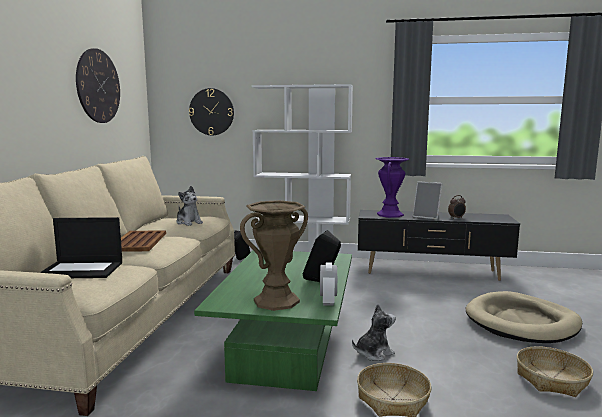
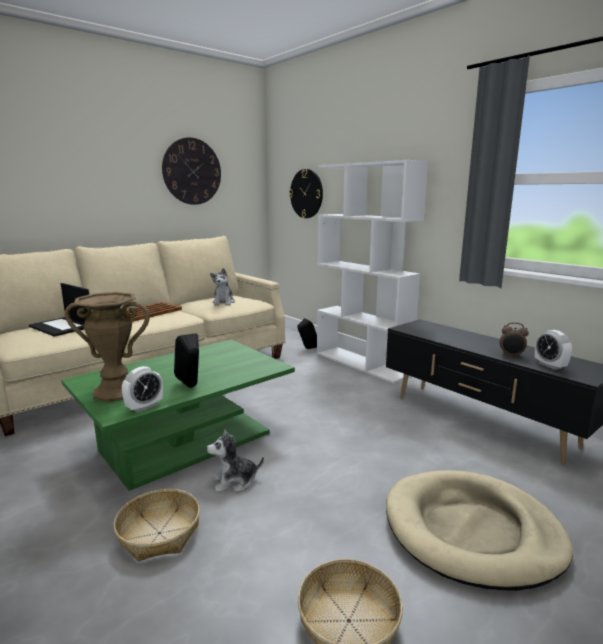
camera: 40 degrees right, 5 degrees up
(373, 353) = (234, 482): plush toy -> plush toy turned 150 degrees clockwise
(390, 215) = (434, 332): purple vase -> none
(427, 217) = (474, 344): picture frame -> none
(483, 219) = (550, 365): none -> alarm clock

